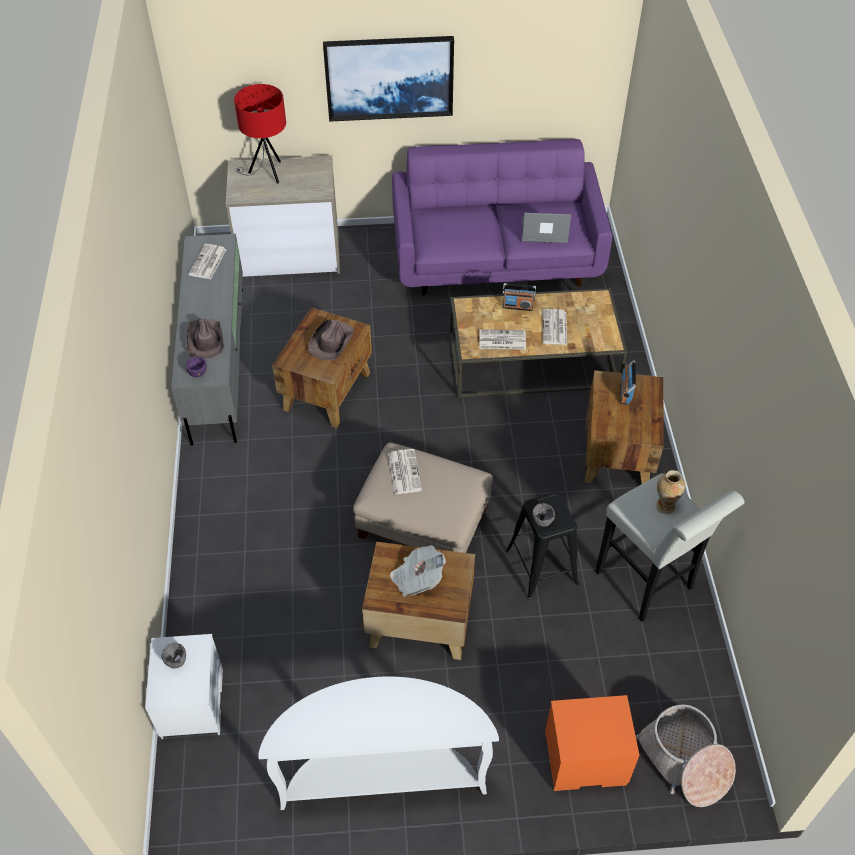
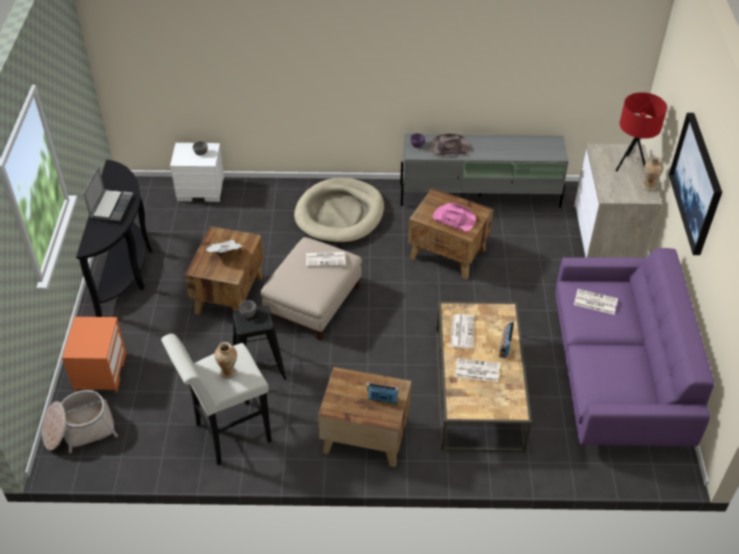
camera: 95 degrees right, 5 degrees down
(208, 262) = (533, 147): newspaper -> newspaper (595, 302)
(253, 509) = (340, 214): none -> beige dog bed
(303, 162) = (648, 186): none -> vase
(331, 342) = (453, 218): brown hat -> pink hat
(382, 774) = (127, 270): white console table -> black console table
(543, 232) = (602, 371): laptop -> laptop (111, 206)

